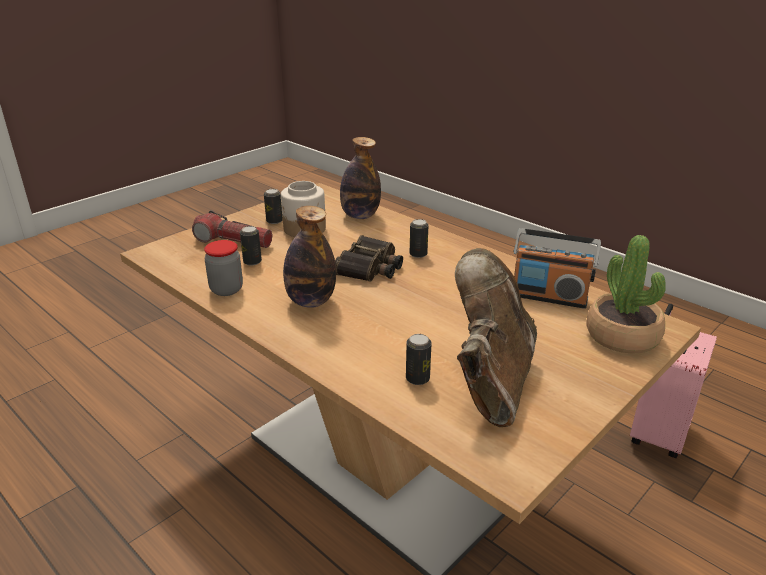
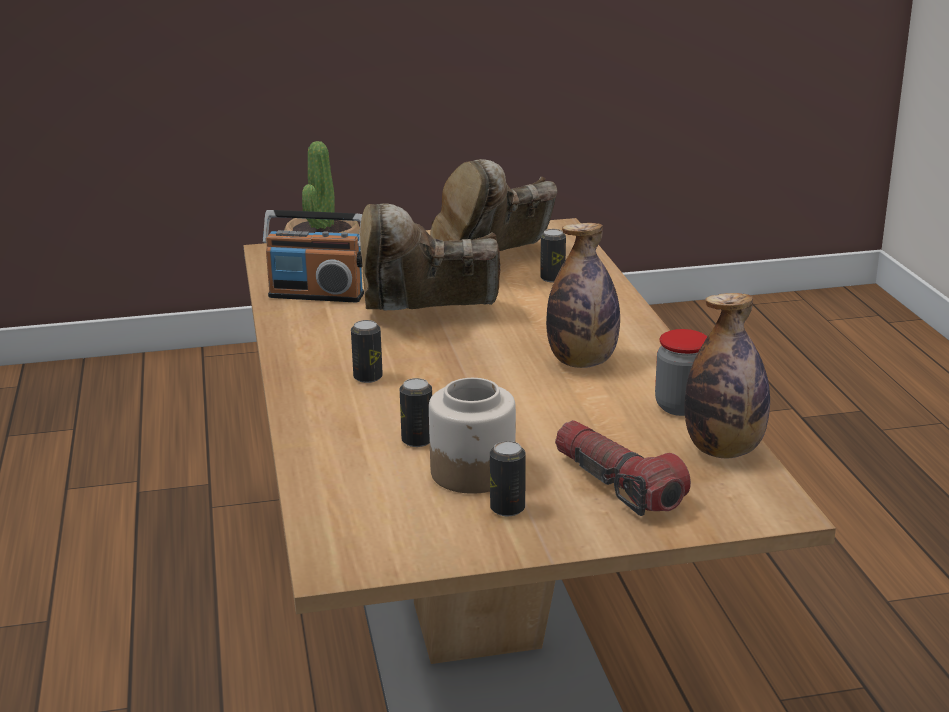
camera: 145 degrees left, 5 degrees down
(252, 262) = (613, 437): can -> can (417, 440)
(360, 216) = (346, 469): bottle -> bottle (724, 450)
(370, 267) = (457, 379): binoculars -> none
(452, 303) = (425, 317): none -> brown boot
(549, 297) = (316, 295): radio -> radio turned 135 degrees clockwise
(657, 434) = (122, 536): pink suitcase -> none

